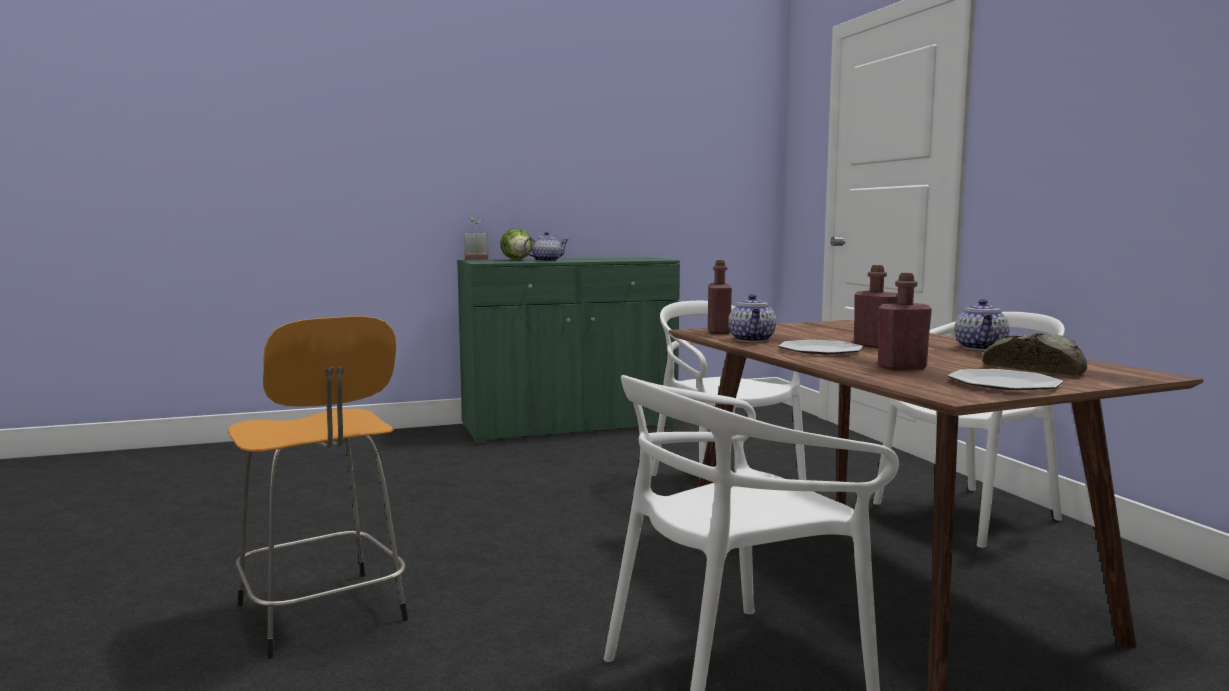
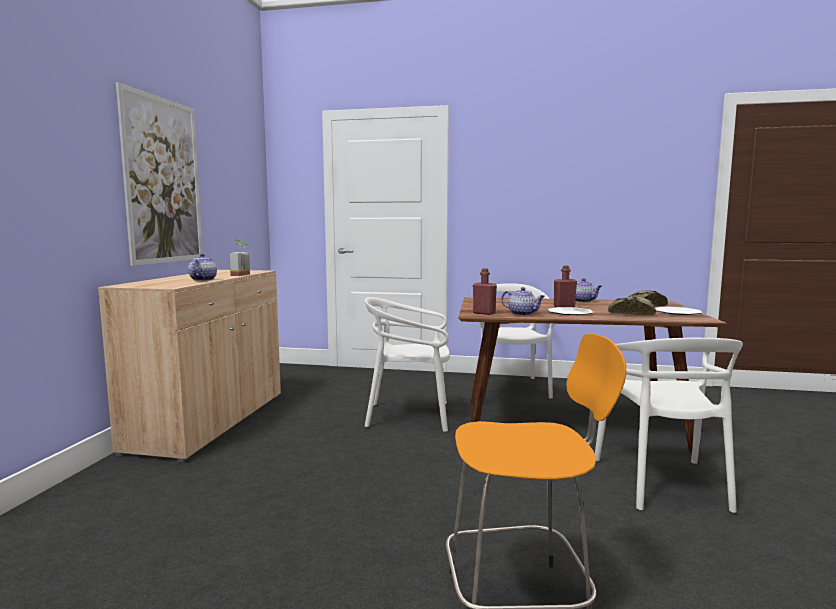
camera: 60 degrees left, 0 degrees up
(477, 260) = (127, 285): potted plant -> potted plant (243, 275)
(518, 260) = (163, 281): lettuce -> none
(564, 153) = (163, 181): none -> picture
(569, 426) = (210, 421): green cabinet -> beige cabinet
(902, 367) = (630, 313): red bottle -> bread

